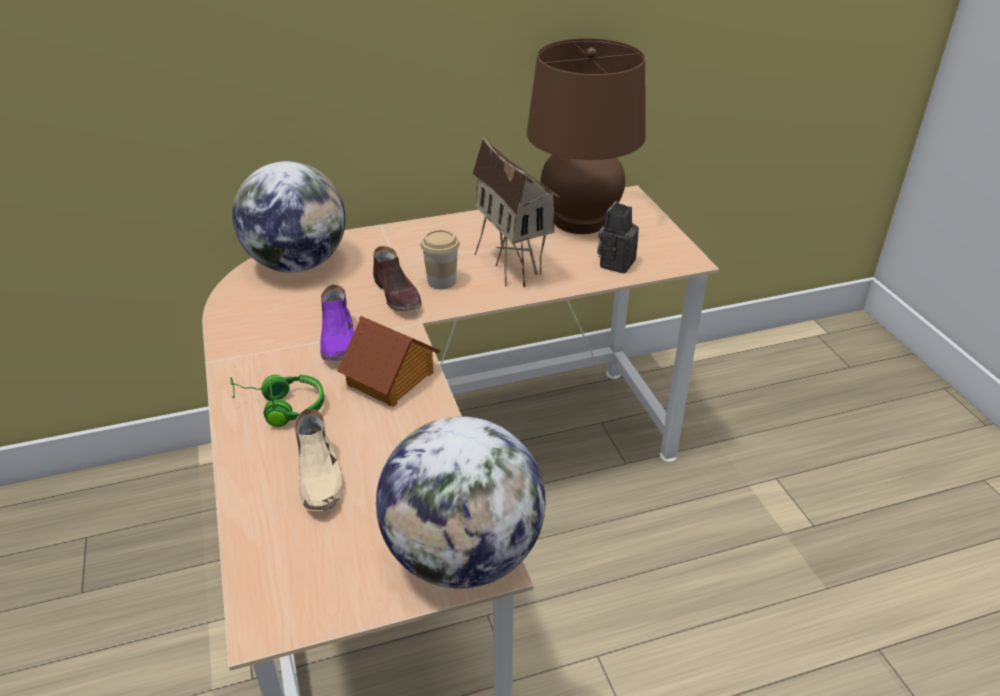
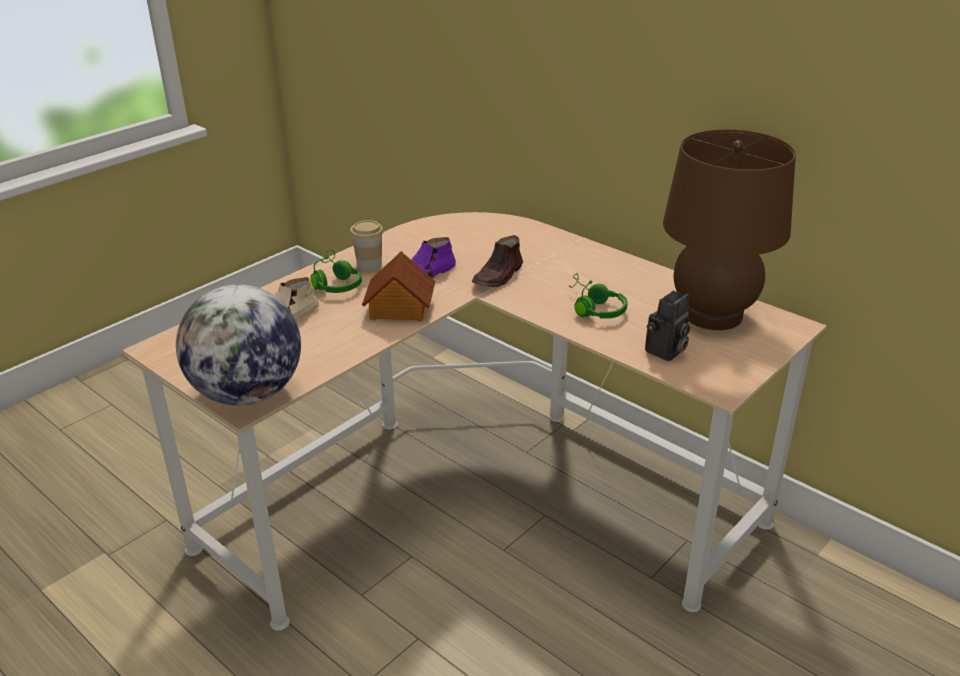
camera: 60 degrees right, 5 degrees down
(297, 264) = (492, 229): globe -> none
(441, 281) = (536, 286): cup -> cup (369, 265)
(512, 267) = (594, 307): toy house -> green headphones
(615, 262) = (665, 352): camera -> camera turned 135 degrees clockwise

